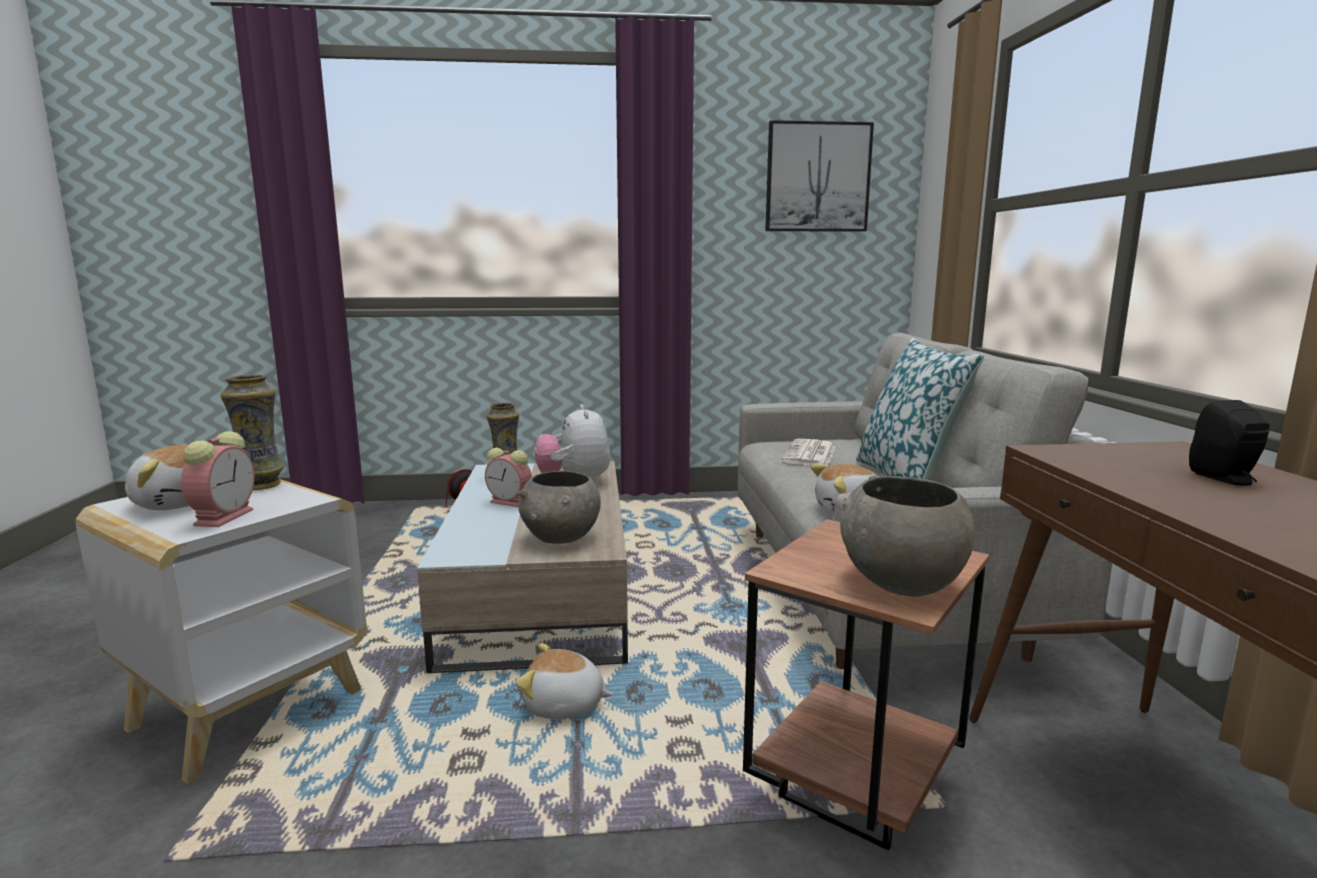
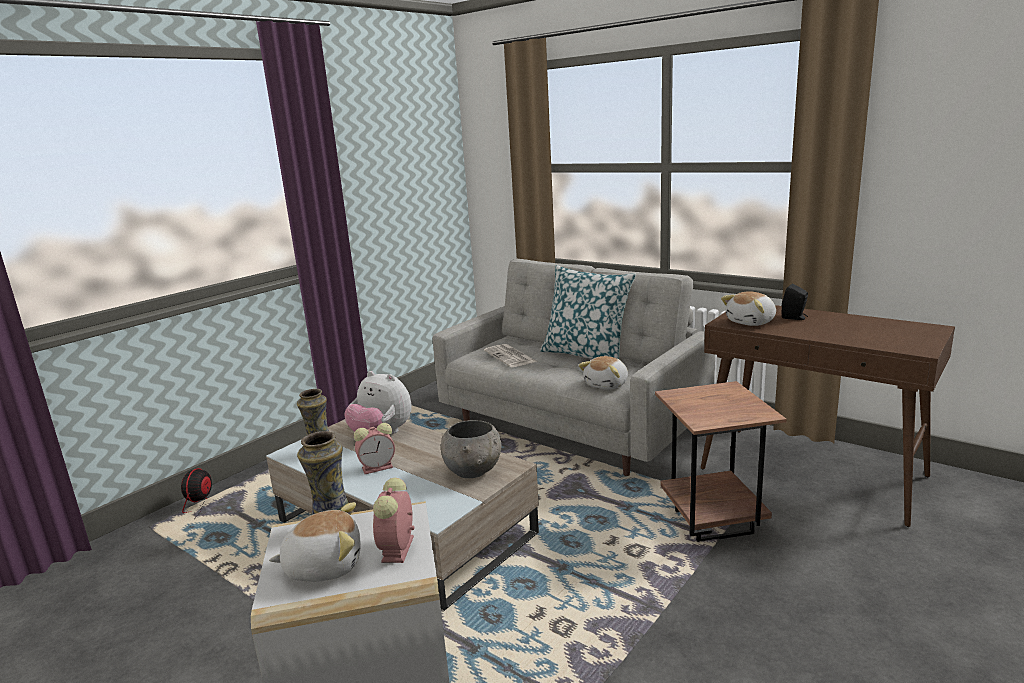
camera: 45 degrees left, 5 degrees up
(225, 516) = (398, 550): alarm clock -> alarm clock turned 135 degrees counterclockwise
(564, 706) = (550, 572): plush toy -> plush toy (751, 322)
(817, 178) = (406, 146): picture -> none
(900, 583) = (744, 407): grey bowl -> none

